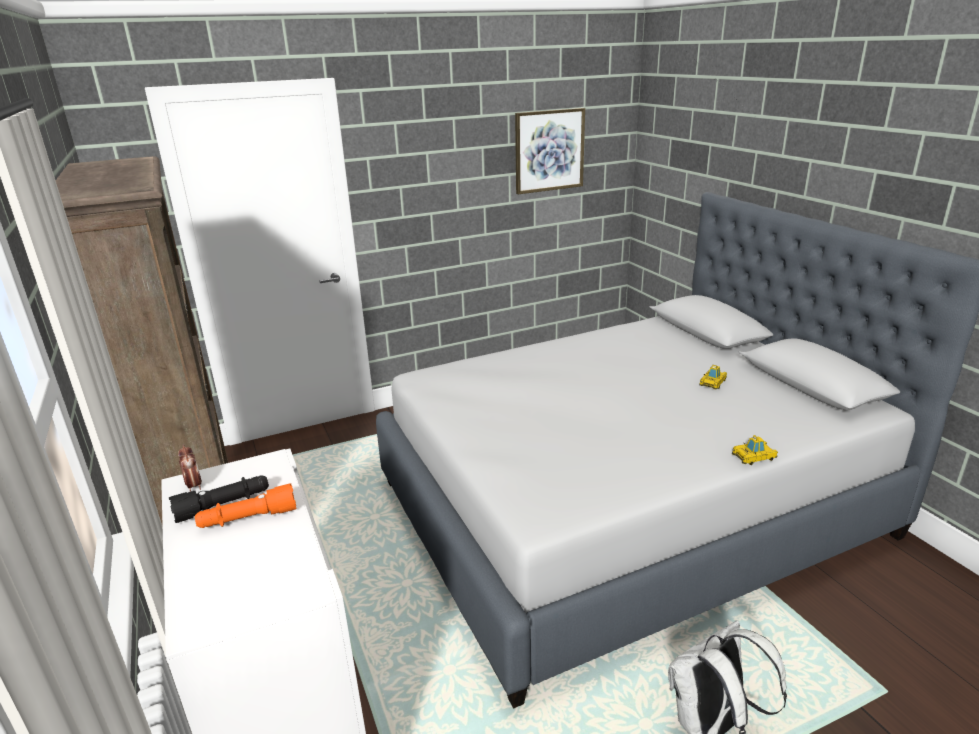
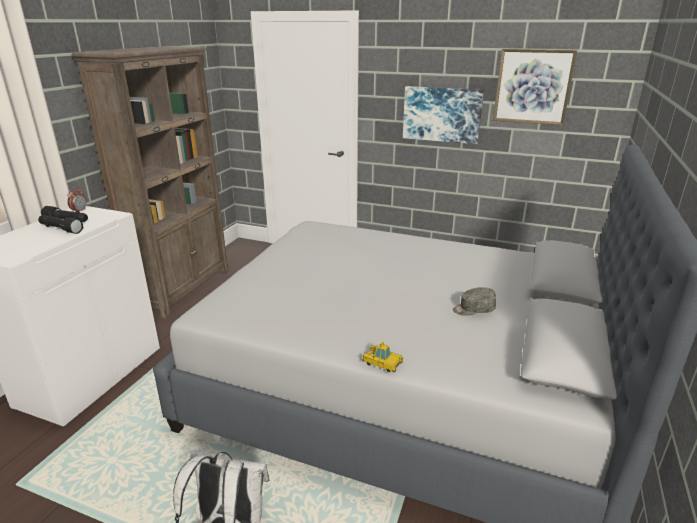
camera: 45 degrees right, 0 degrees up
(248, 519) = (60, 229): orange flashlight -> black flashlight
(460, 198) = (442, 114): none -> picture
(712, 382) = (473, 309): toy car -> grey cap

